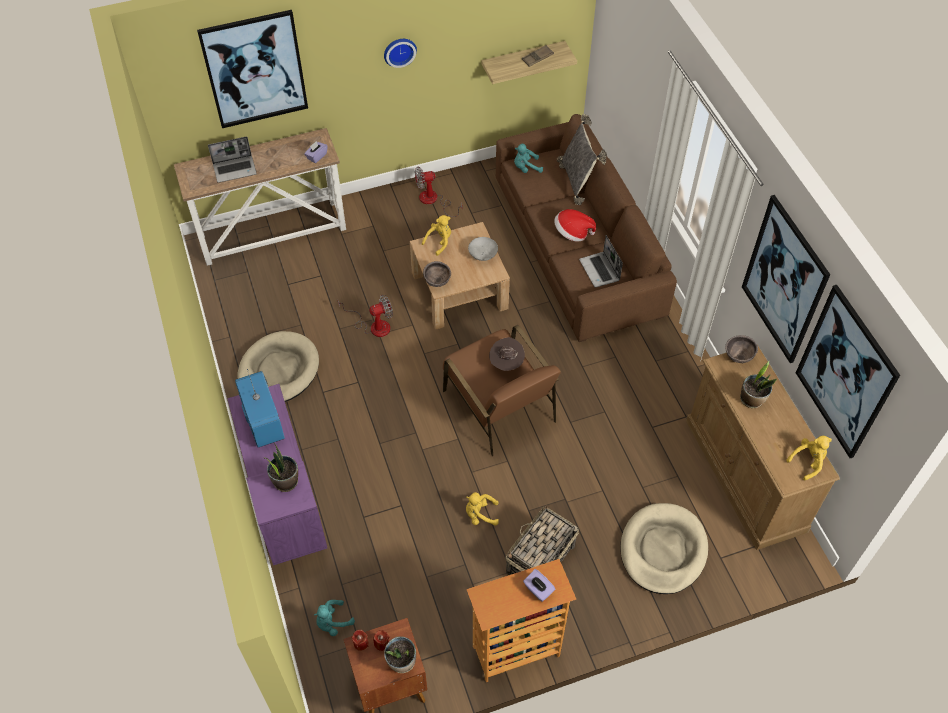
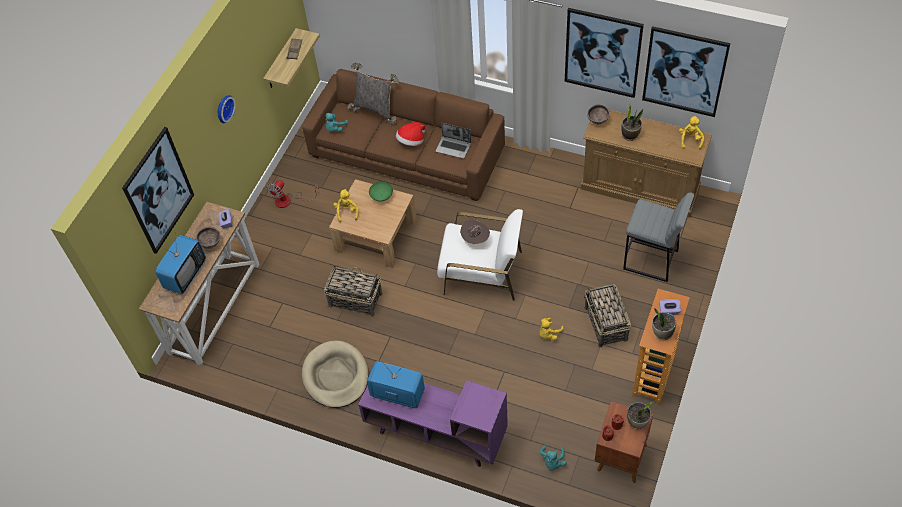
camera: 45 degrees left, 0 degrees up
(235, 169) = (185, 275): laptop -> television
(285, 481) = (473, 398): potted plant -> potted plant (662, 333)
(373, 326) = (355, 299): fan -> basket
(437, 282) = (378, 234): brown bowl -> brown bowl (211, 244)
(482, 255) = (381, 196): grey bowl -> green bowl
(498, 405) = (481, 272): brown armchair -> white armchair
(663, 550) = (652, 260): beige dog bed -> grey stool

